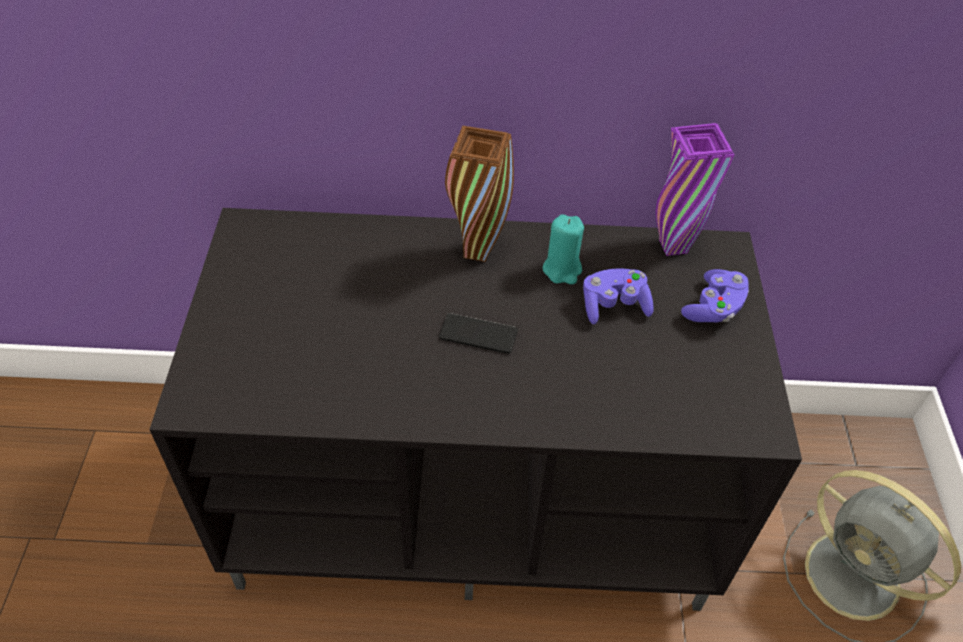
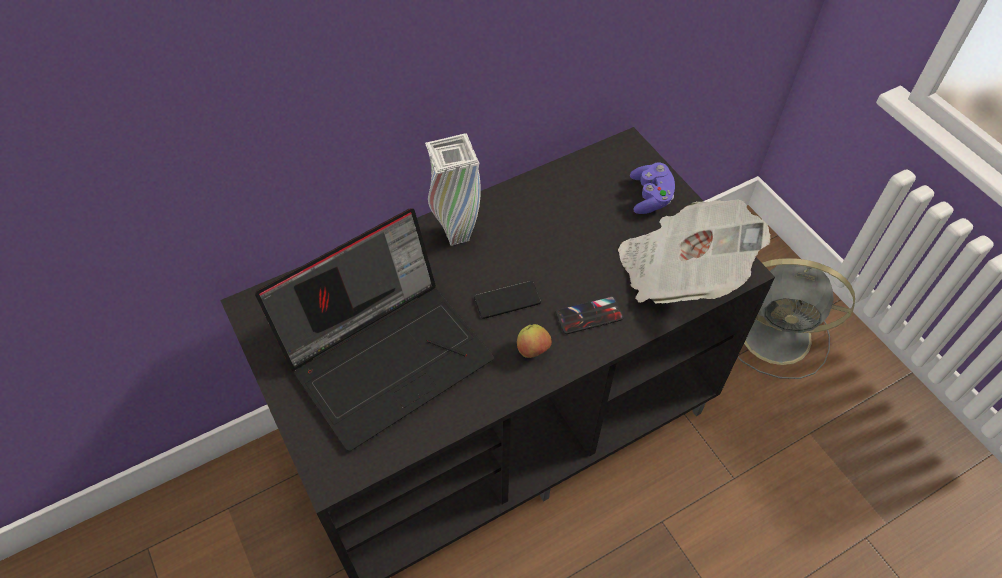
camera: 30 degrees left, 5 degrees up
(325, 325) = (388, 354): none -> laptop
(465, 394) = (533, 350): none -> apple
(476, 252) = (457, 236): brown vase -> white vase
(551, 391) = (589, 315): none -> phone
(562, 270) = (529, 219): turquoise candle -> none
(614, 306) = (584, 229): purple game controller -> none
(673, 247) = (592, 163): purple vase -> none
(689, 398) = (681, 272): none -> newspaper

